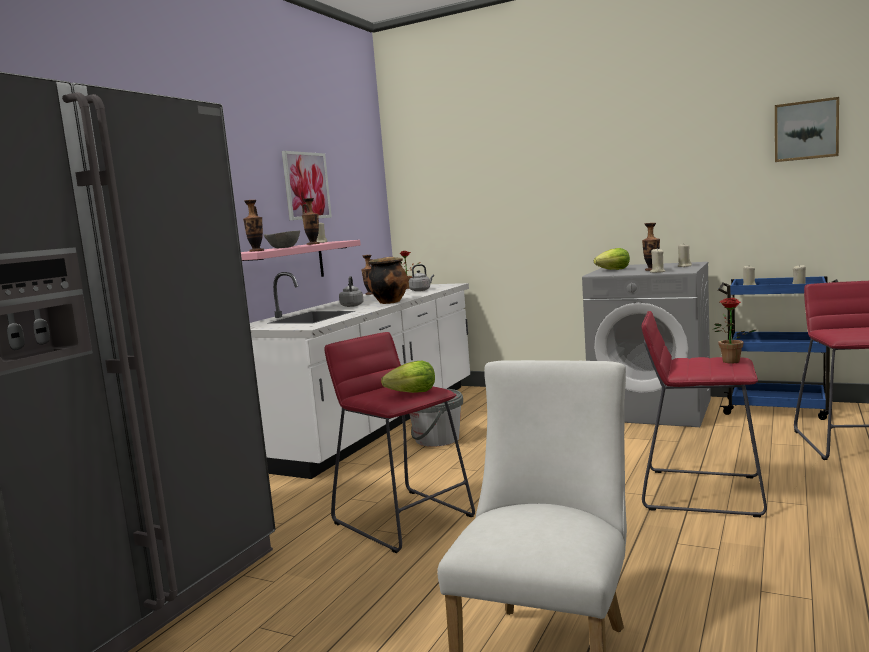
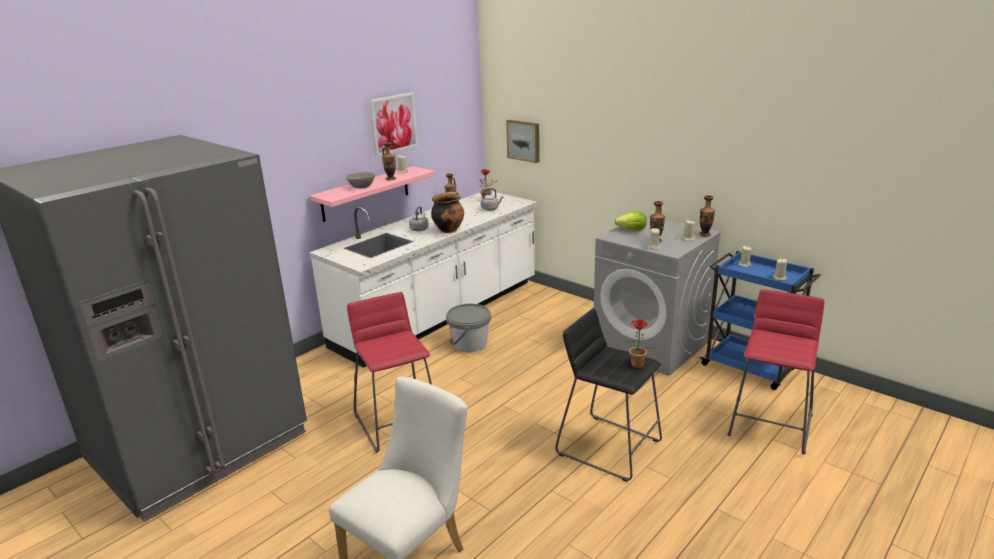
camera: 15 degrees right, 15 degrees up
(256, 251) = (335, 195): vase -> vase (705, 234)
(412, 393) = (399, 349): lettuce -> none
(701, 492) = (608, 447): red stool -> black stool
(806, 130) = (819, 135): picture -> picture (524, 140)

